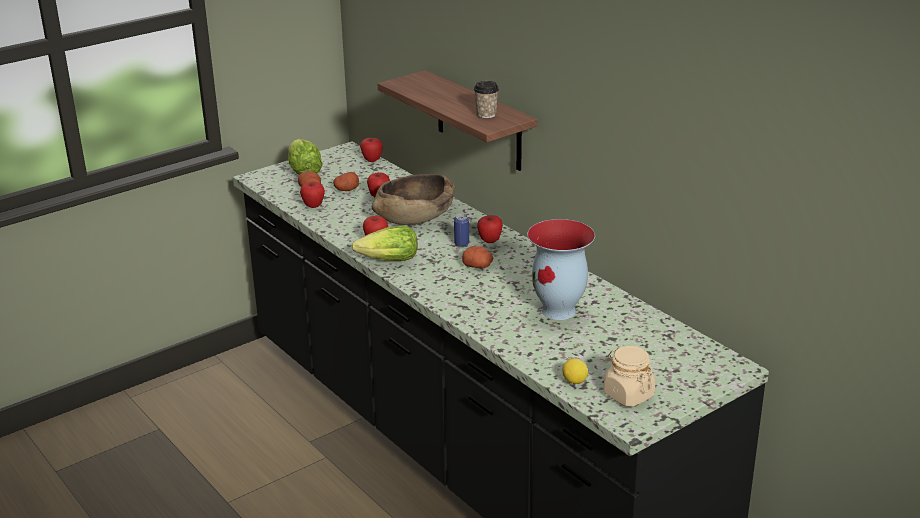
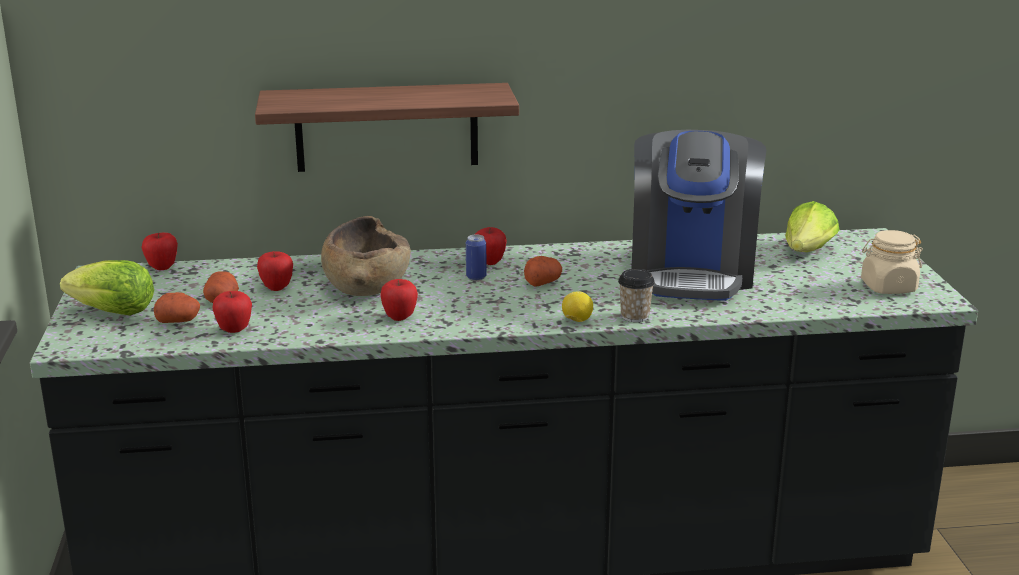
camera: 60 degrees left, 5 degrees down
(389, 260) = (462, 322): lettuce -> lettuce (808, 252)
(486, 114) = (460, 94): cup -> cup (634, 316)
(560, 311) = (692, 272): vase -> coffee machine
(574, 381) = (843, 302): lemon -> lemon (577, 320)

